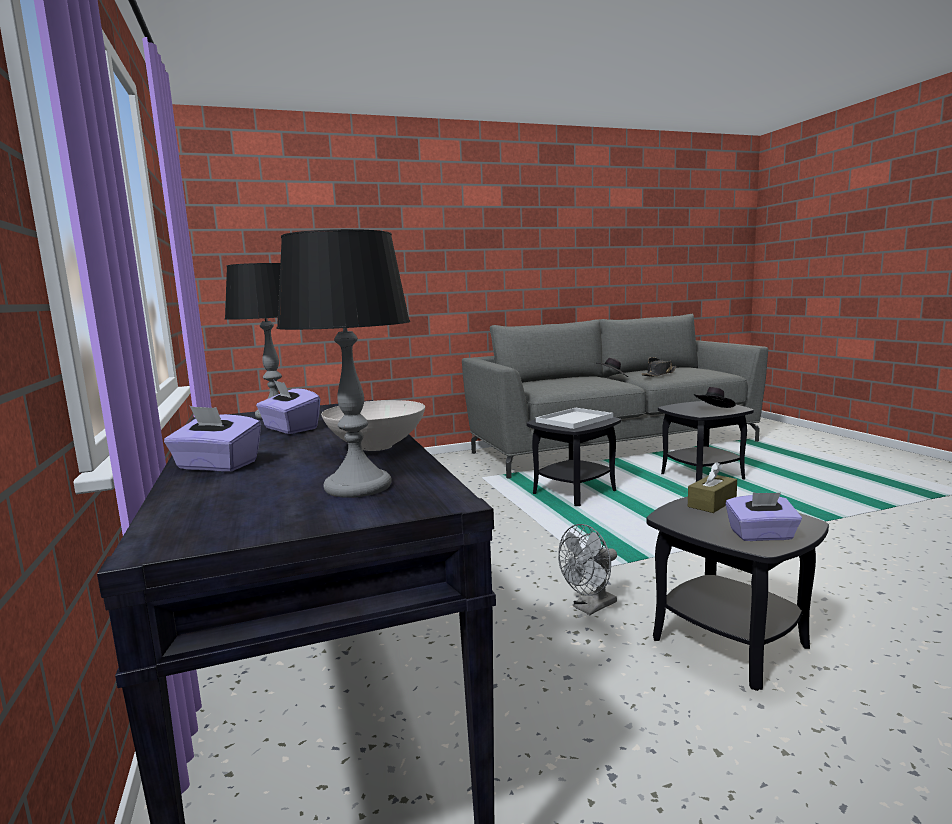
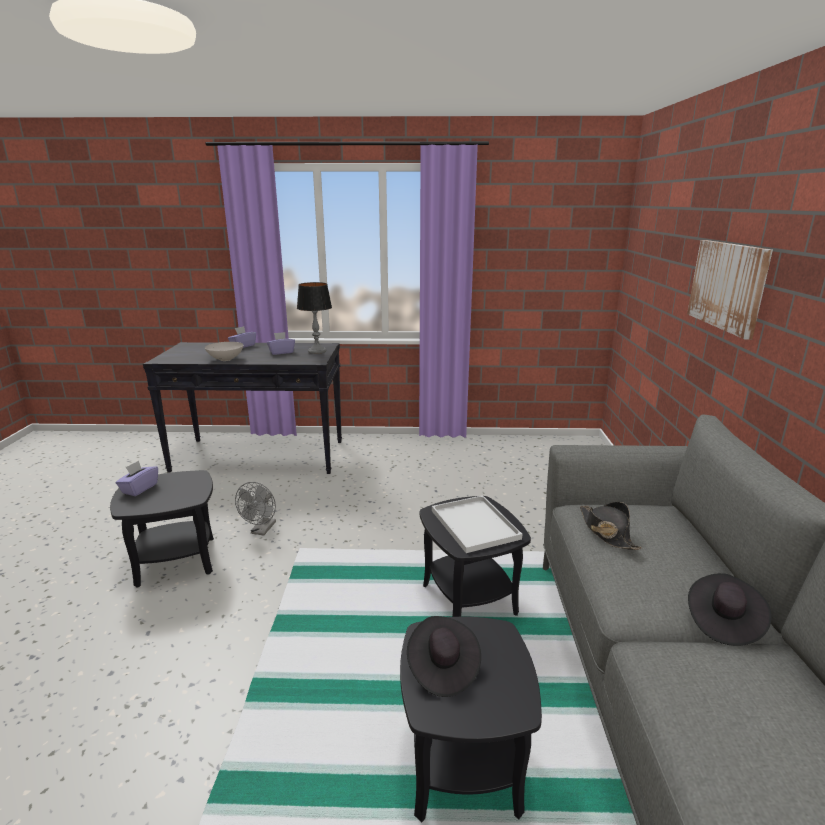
camera: 110 degrees right, 10 degrees up
(358, 486) = (187, 356): table lamp -> none
(423, 256) = (728, 286): none -> picture
(590, 607) = (261, 530): grey fan -> grey fan turned 150 degrees counterclockwise
(659, 374) = (717, 689): black hat -> black hat (607, 532)
(712, 503) = (189, 495): brown tissue box -> none

